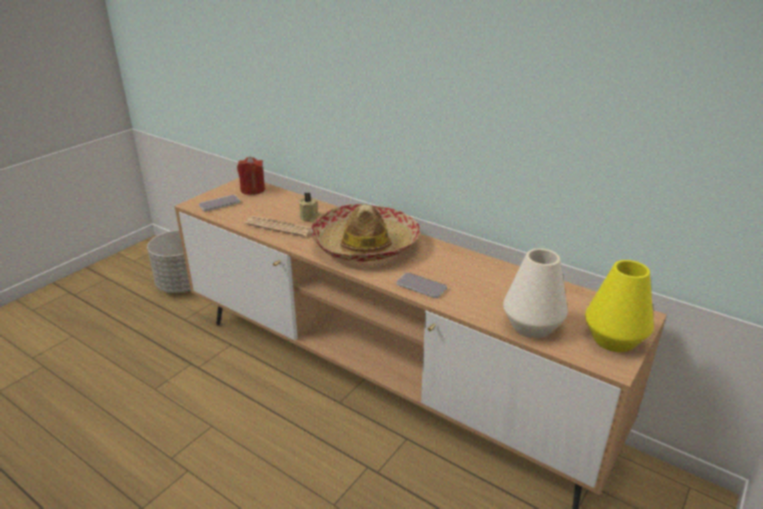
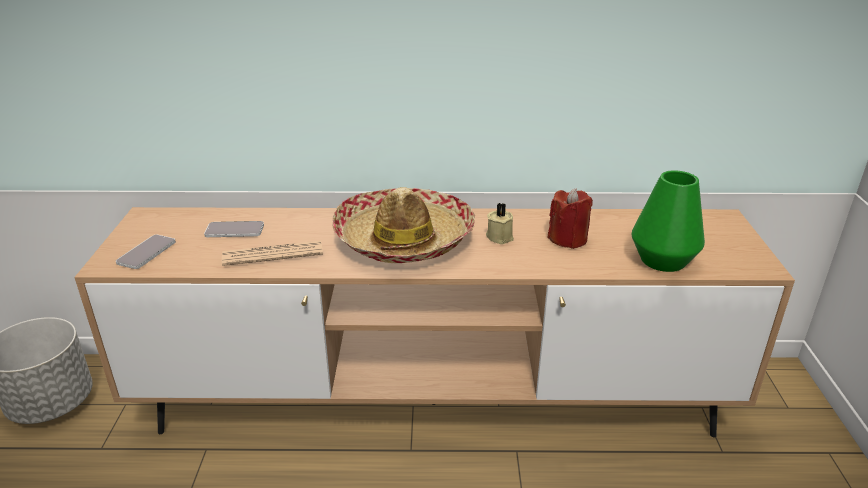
camera: 35 degrees left, 0 degrees up
(253, 190) = (172, 221): red candle -> red candle (568, 239)
(310, 217) = (296, 230): beige candle -> beige candle (500, 236)
(421, 286) = (520, 261): phone -> phone (234, 230)
(532, 326) = (662, 260): white vase -> green vase
(613, 339) = (734, 245): yellow vase -> none

